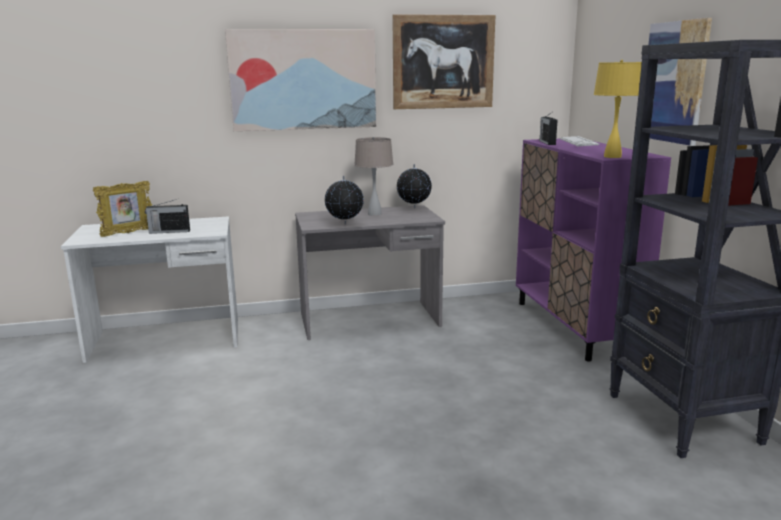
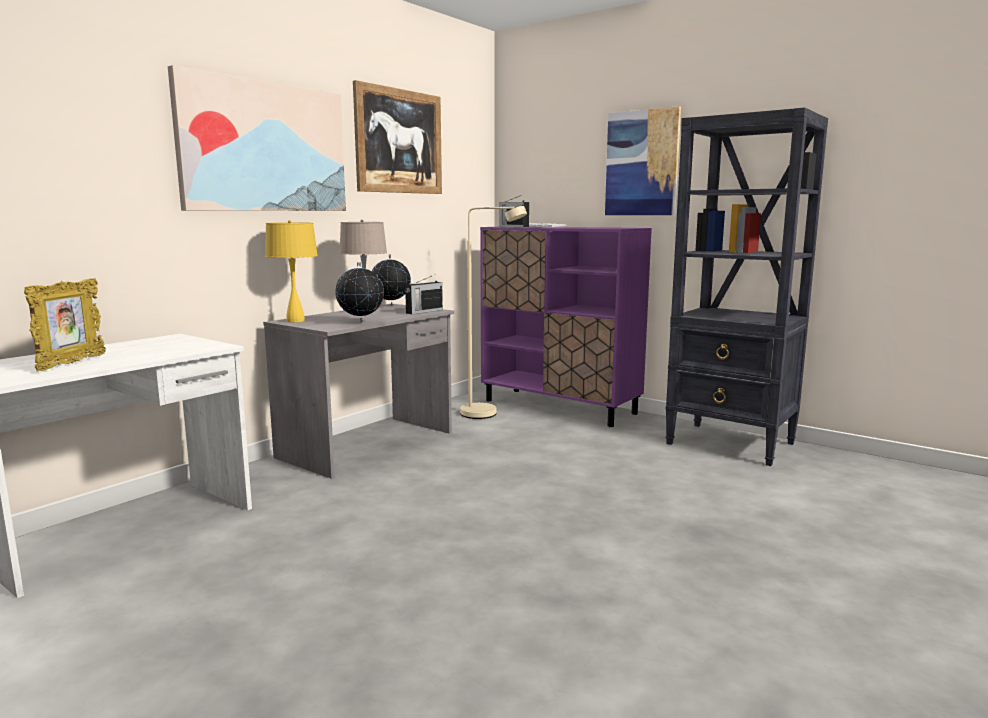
camera: 40 degrees left, 5 degrees down
(168, 231) = (140, 354): radio -> radio (423, 311)
(497, 318) = (487, 415): none -> beige floor lamp
(612, 156) = (614, 228): yellow table lamp -> yellow table lamp (295, 321)

